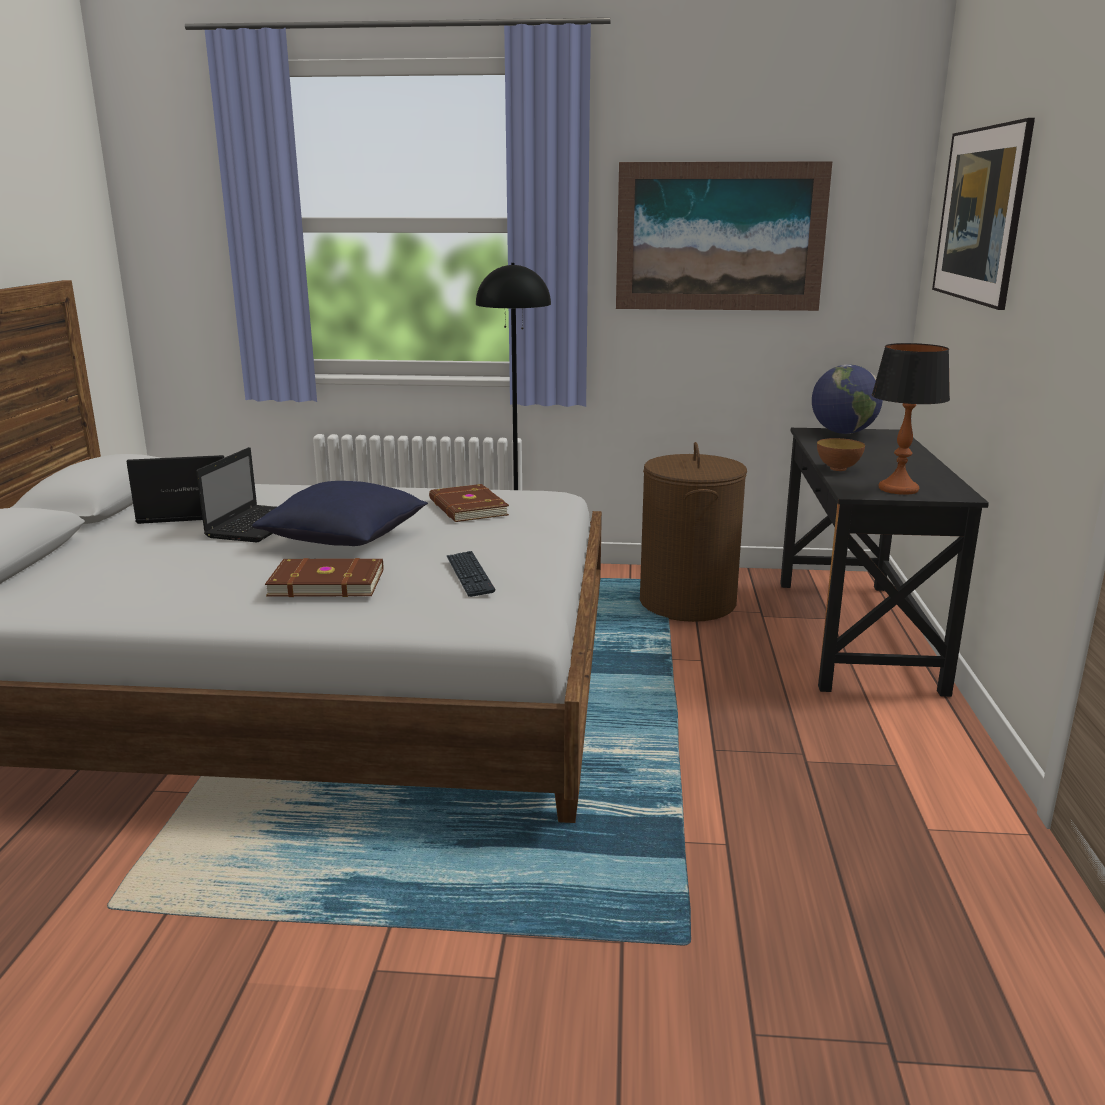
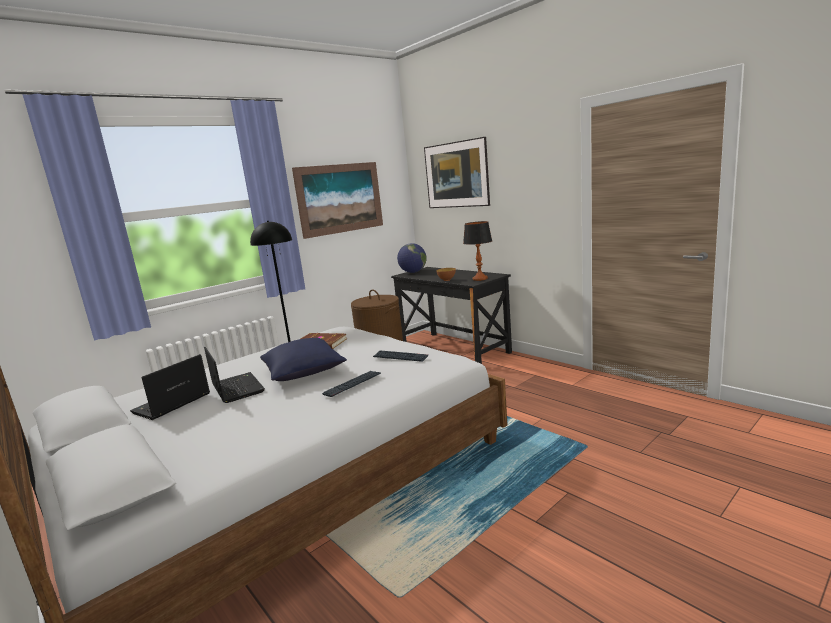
camera: 45 degrees left, 5 degrees down
(326, 582) = (352, 384): brown book -> keyboard

